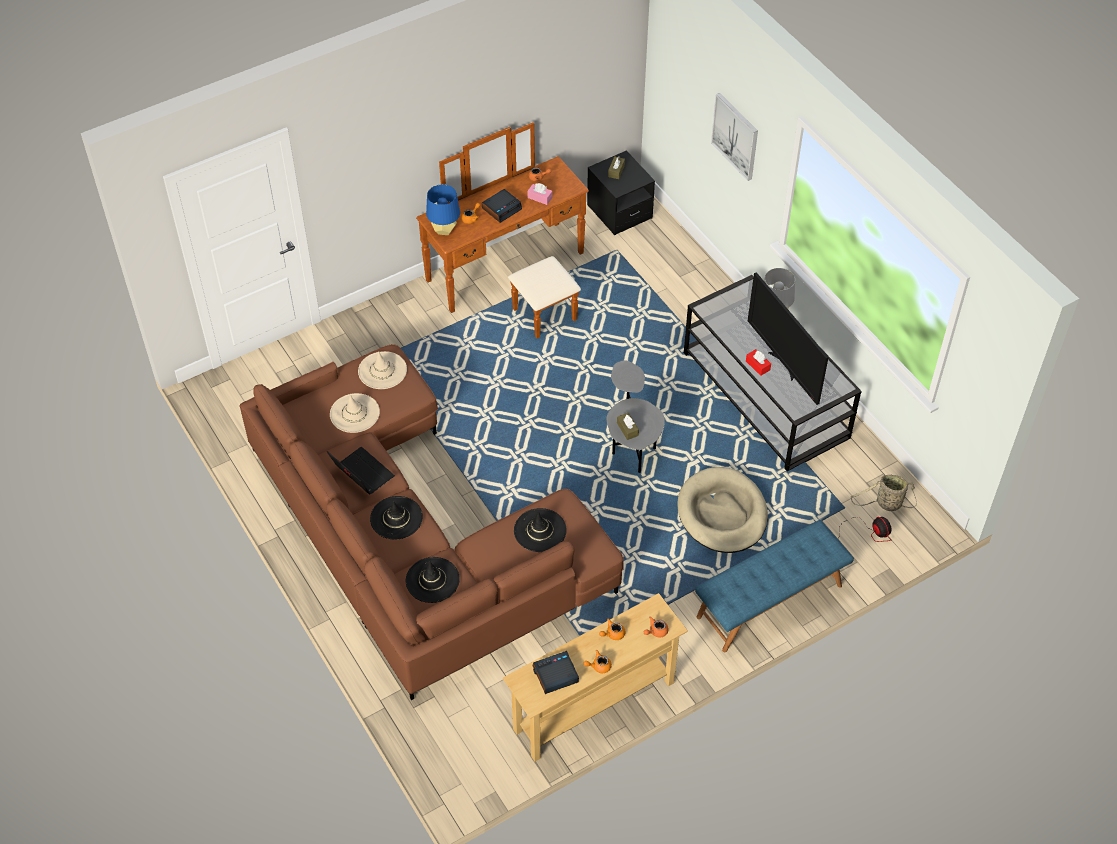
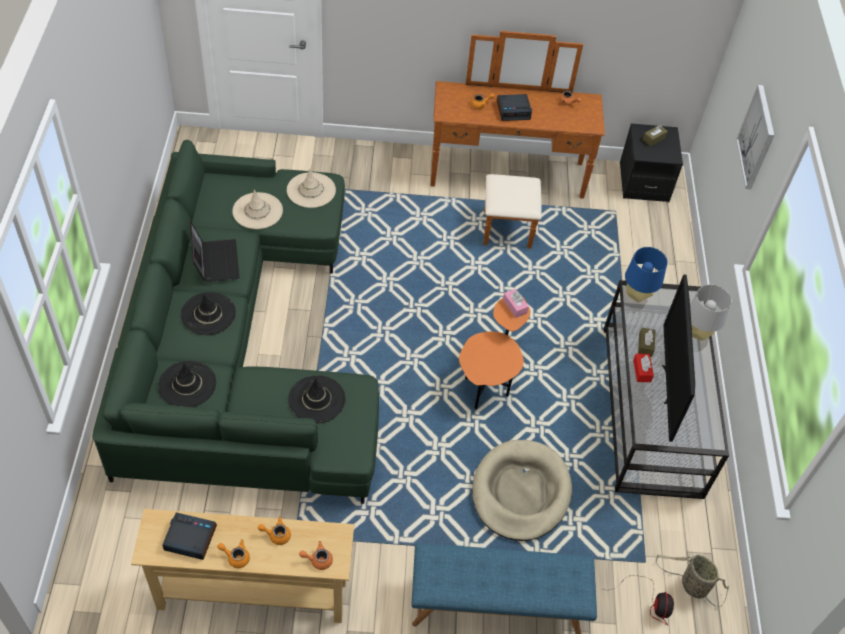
camera: 30 degrees right, 0 degrees up
(412, 537) = (237, 345): brown sofa -> green sofa
(444, 230) = (449, 102): blue table lamp -> blue table lamp (637, 295)
(540, 197) = (554, 118): pink tissue box -> pink tissue box (514, 306)
(627, 429) = (478, 359): brown tissue box -> brown tissue box (645, 345)
(631, 443) = (490, 379): grey side table -> orange side table

